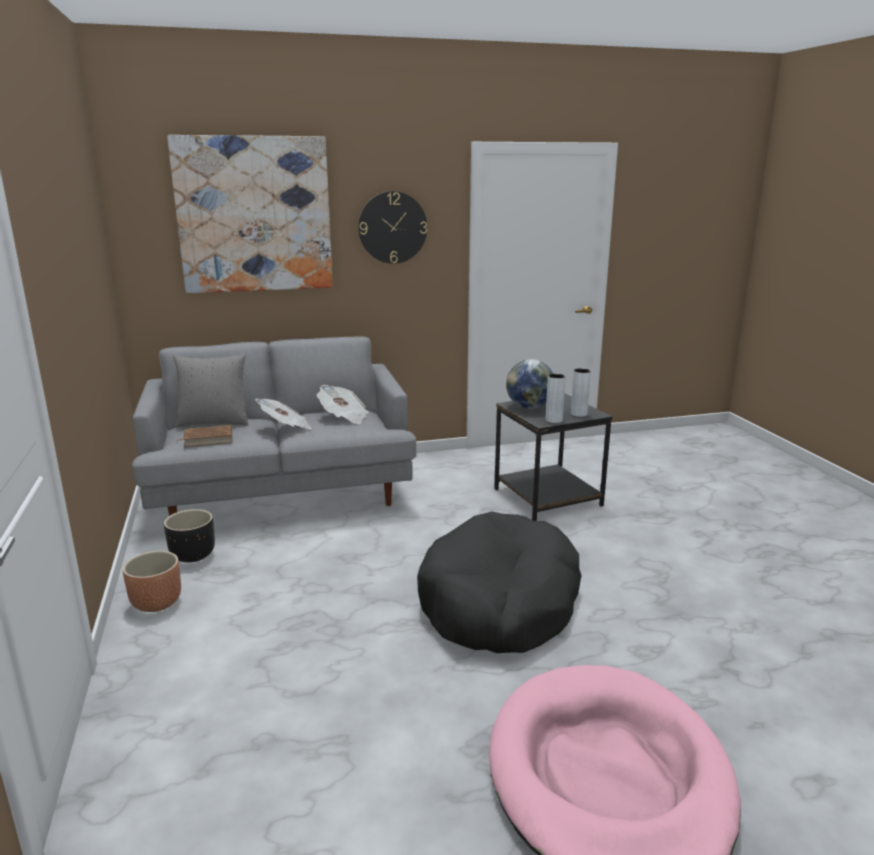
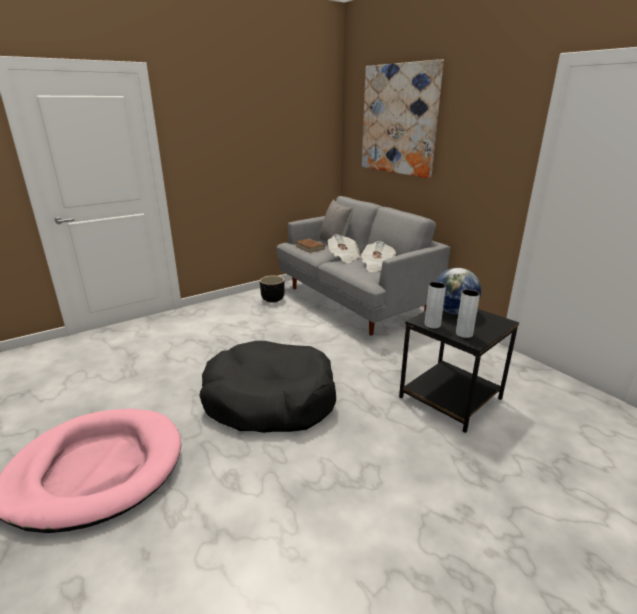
camera: 70 degrees right, 5 degrees up
(156, 603) = (228, 304): brown planter -> none
(392, 227) = (477, 136): wall clock -> none

